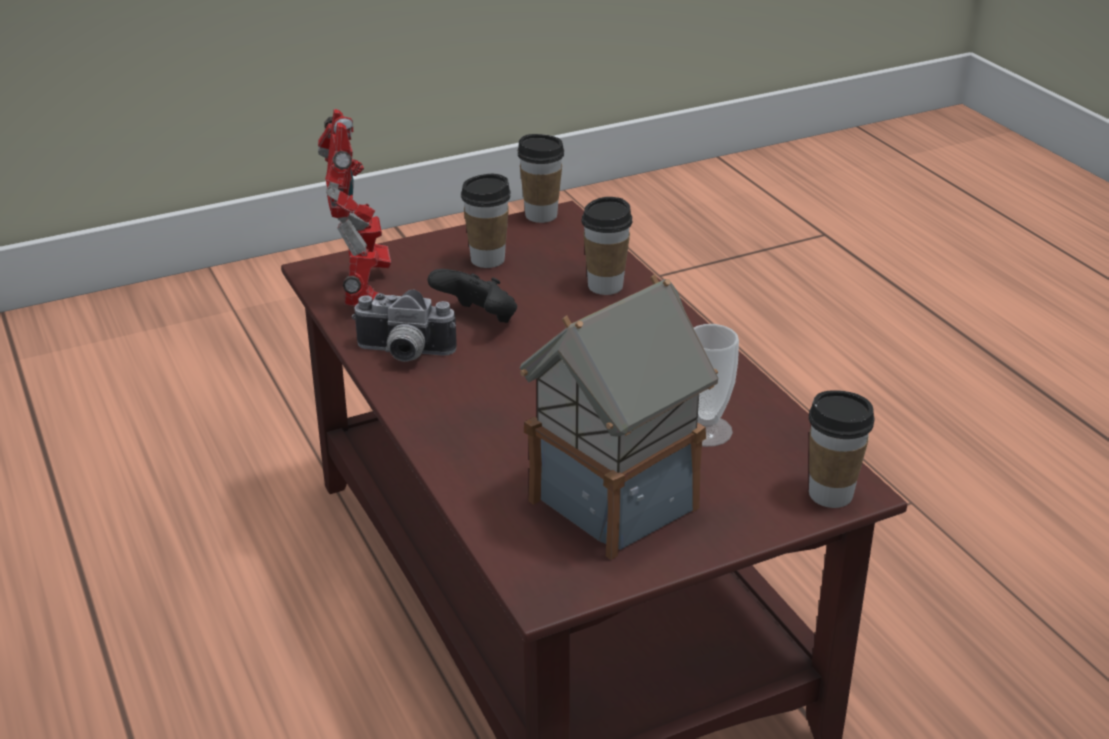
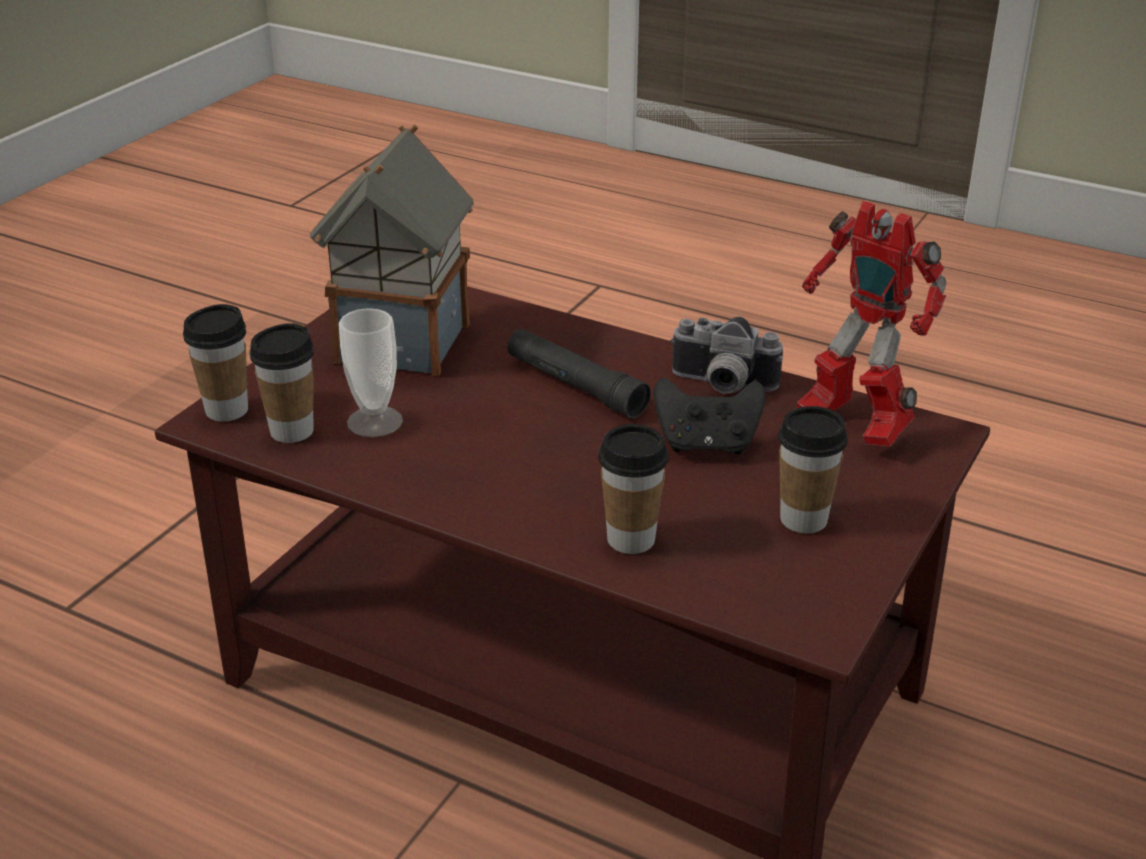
camera: 145 degrees right, 0 degrees up
(403, 354) = (721, 386): camera -> camera turned 135 degrees counterclockwise
(511, 398) = (575, 386): none -> black flashlight
(541, 215) = (844, 619): cup -> cup (292, 431)

